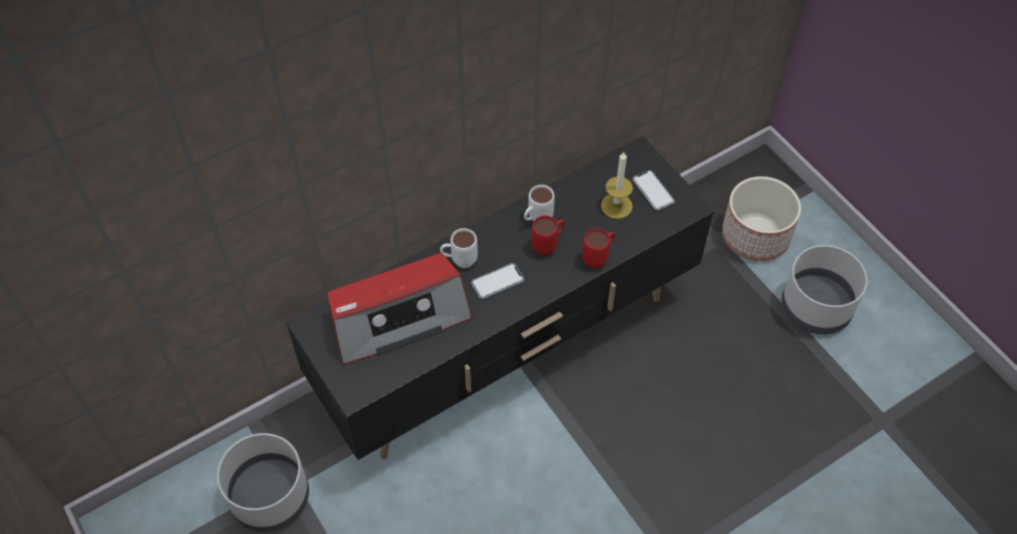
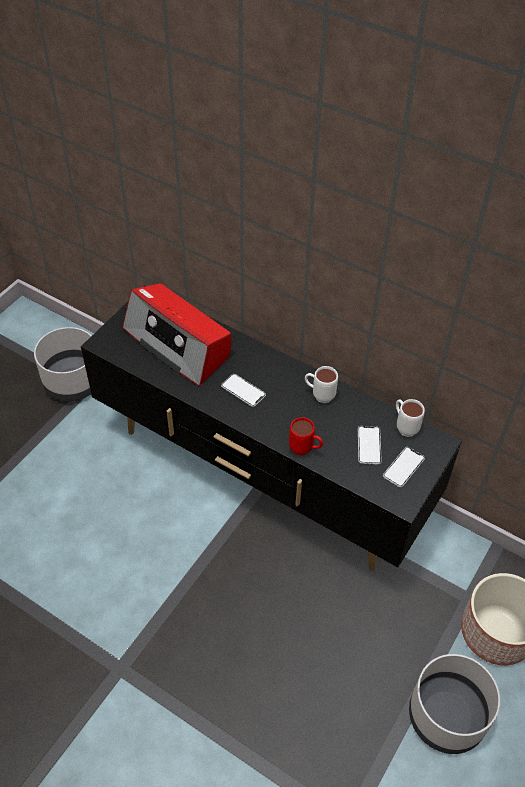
camera: 65 degrees right, 5 degrees down
(459, 261) = (249, 360): white mug -> white mug (404, 426)
(548, 245) = (298, 412): red mug -> none
(616, 206) = (369, 445): candle -> phone

